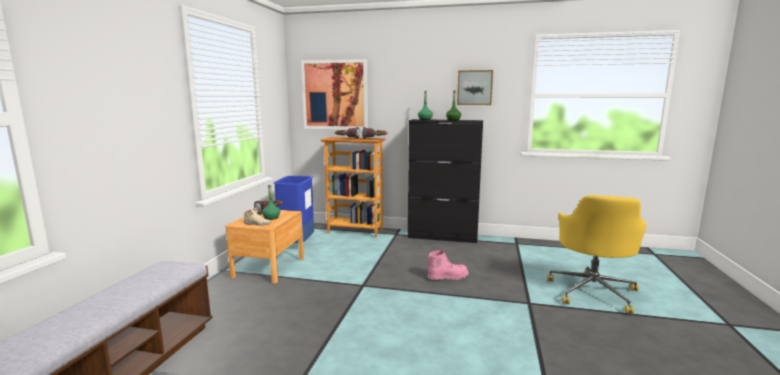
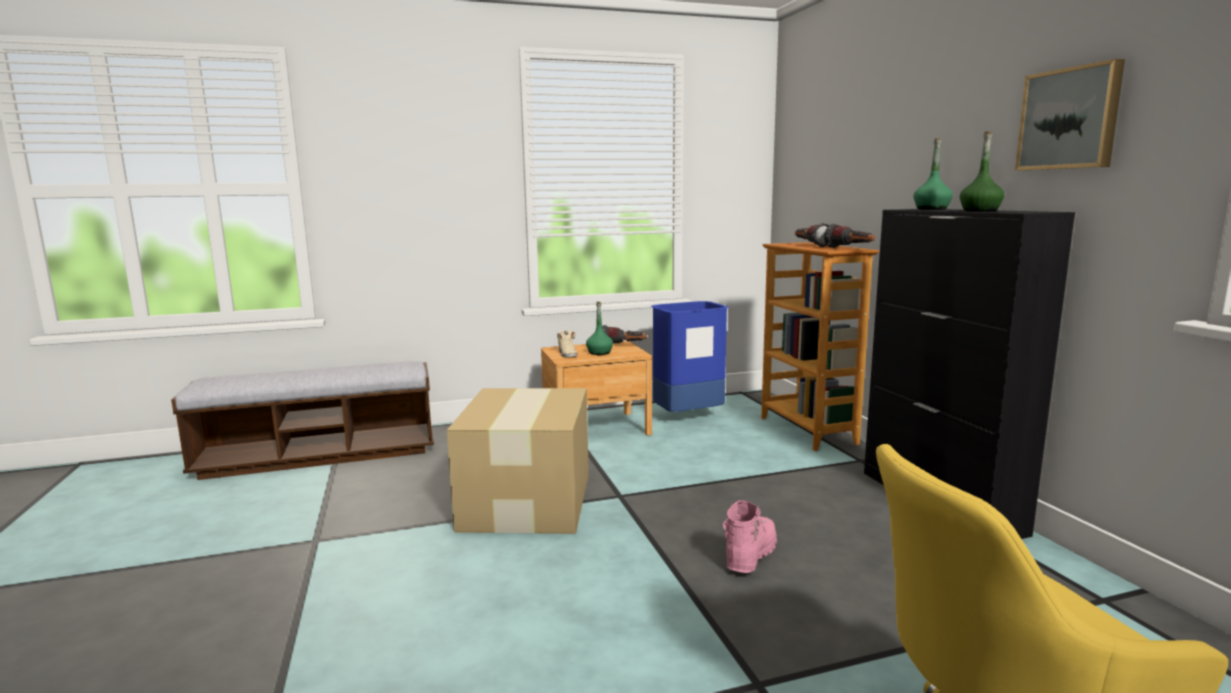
camera: 60 degrees right, 0 degrees up
(334, 308) = (528, 500): none -> cardboard box
(335, 95) = (823, 160): picture -> none
(447, 277) = (749, 555): pink boot -> pink boot turned 105 degrees counterclockwise

